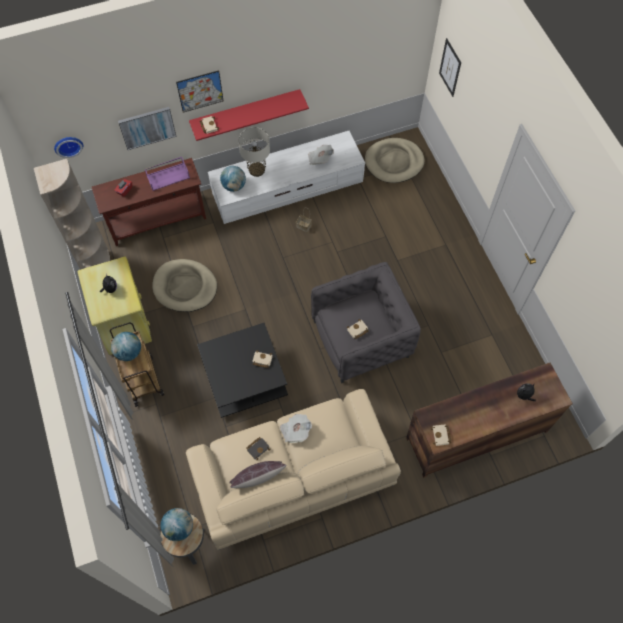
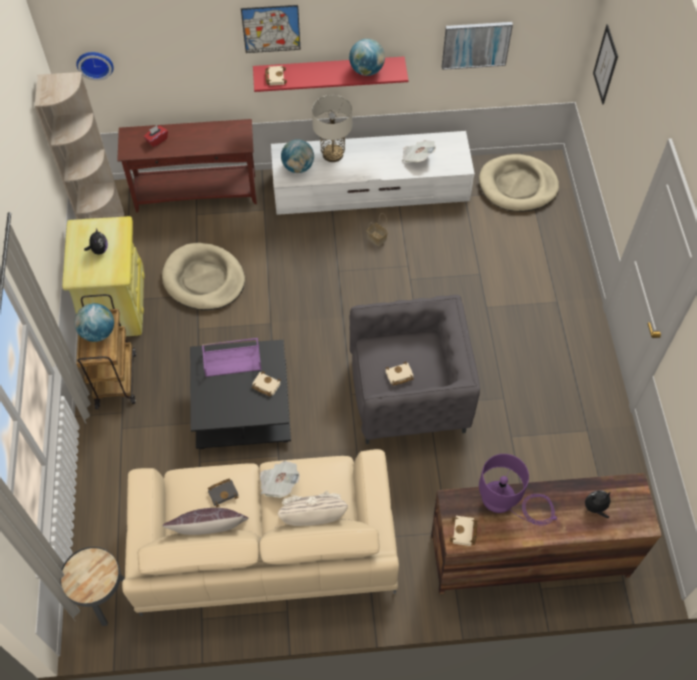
camera: 15 degrees right, 5 degrees down
(147, 127) = (198, 63): picture -> picture (476, 44)
(168, 176) = (215, 134): purple tray -> purple tray (233, 360)
(179, 527) = (89, 566): globe -> globe (366, 70)
(328, 452) = (313, 521): none -> beige pillow
(468, 407) = (512, 504): none -> purple table lamp

